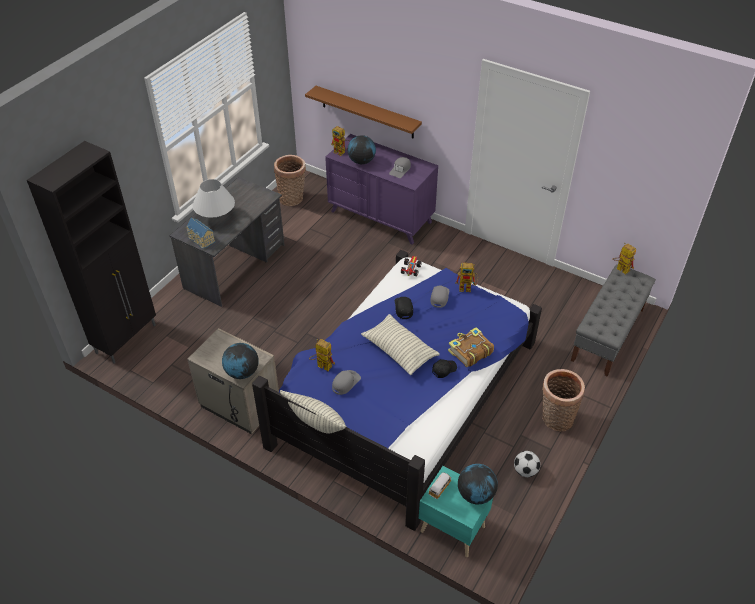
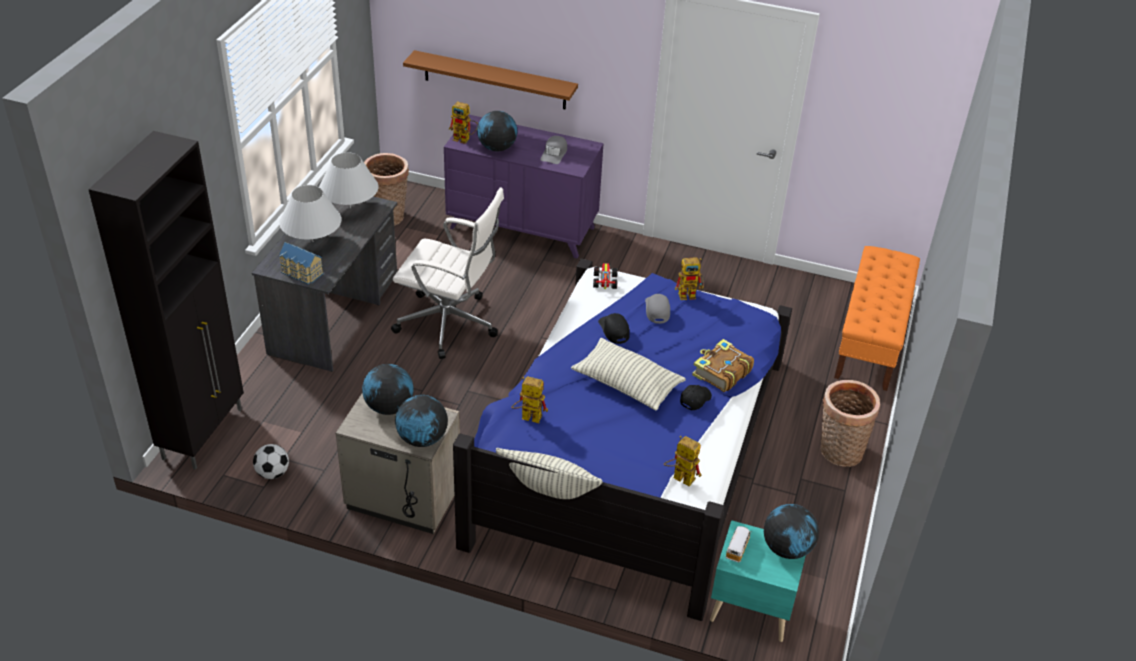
camera: 15 degrees left, 5 degrees down
(228, 345) = (389, 407): none -> globe
(249, 195) = (350, 208): none -> white table lamp
(309, 283) = (450, 325): none -> white office chair
(345, 383) = (568, 434): grey cap -> none
(525, 471) = (821, 522): football -> football (272, 473)
(607, 335) = (870, 340): grey bench -> orange bench
(620, 269) = (873, 250): toy robot -> toy robot (679, 477)

